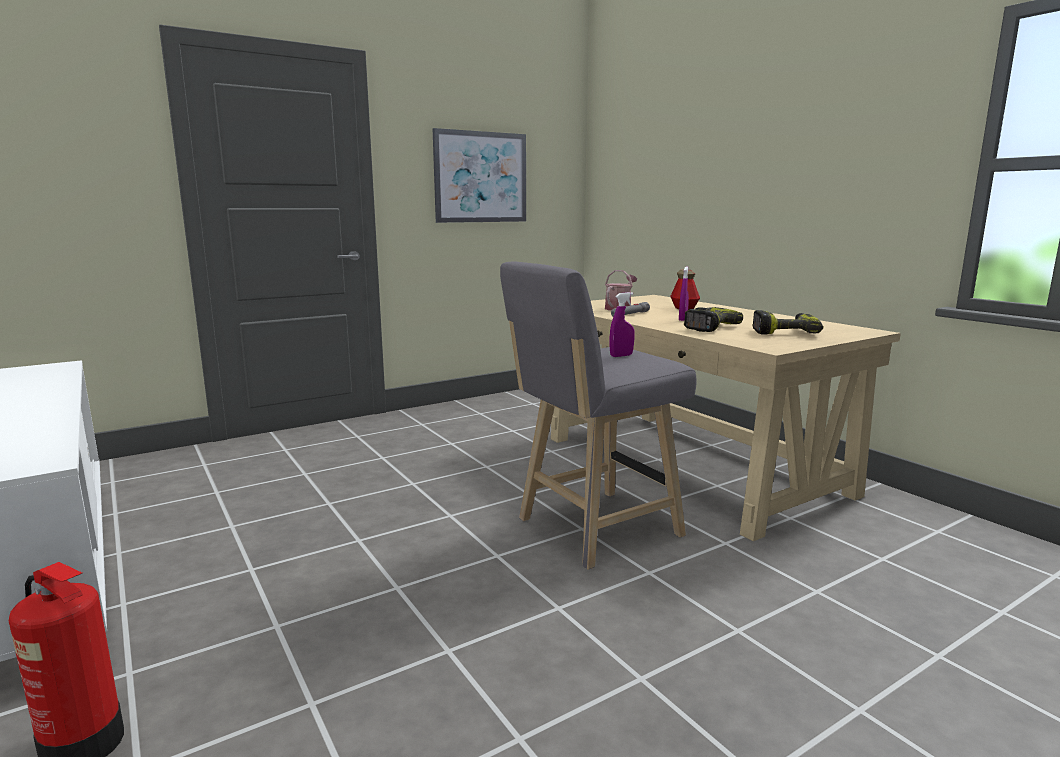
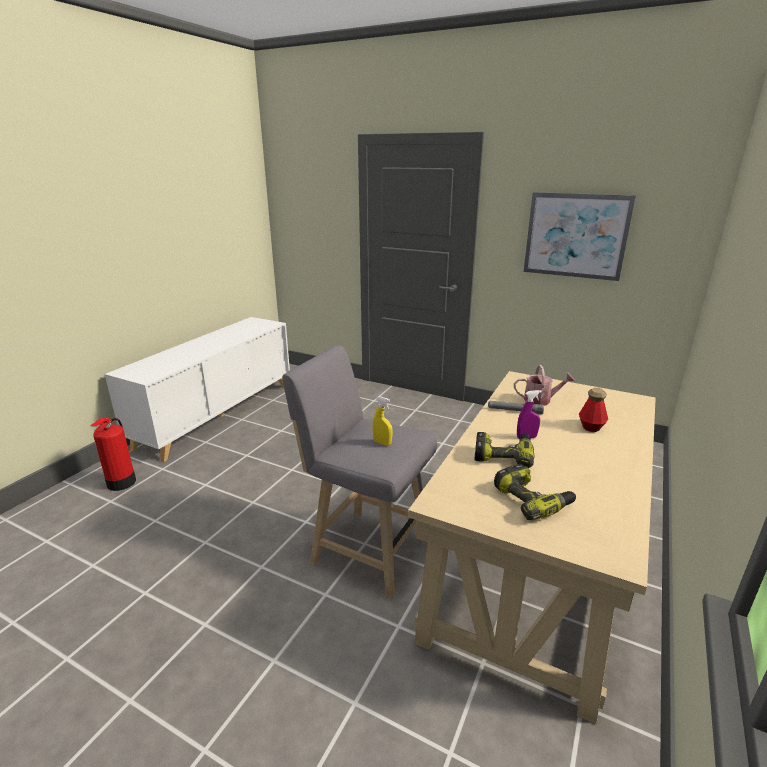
camera: 60 degrees right, 10 degrees up
(621, 356) = (382, 443): purple spray bottle -> yellow spray bottle

